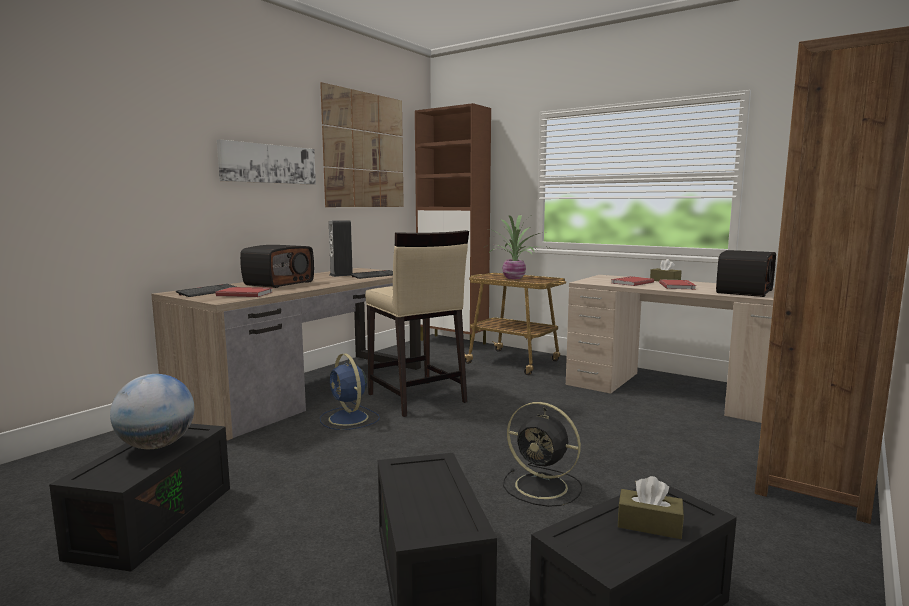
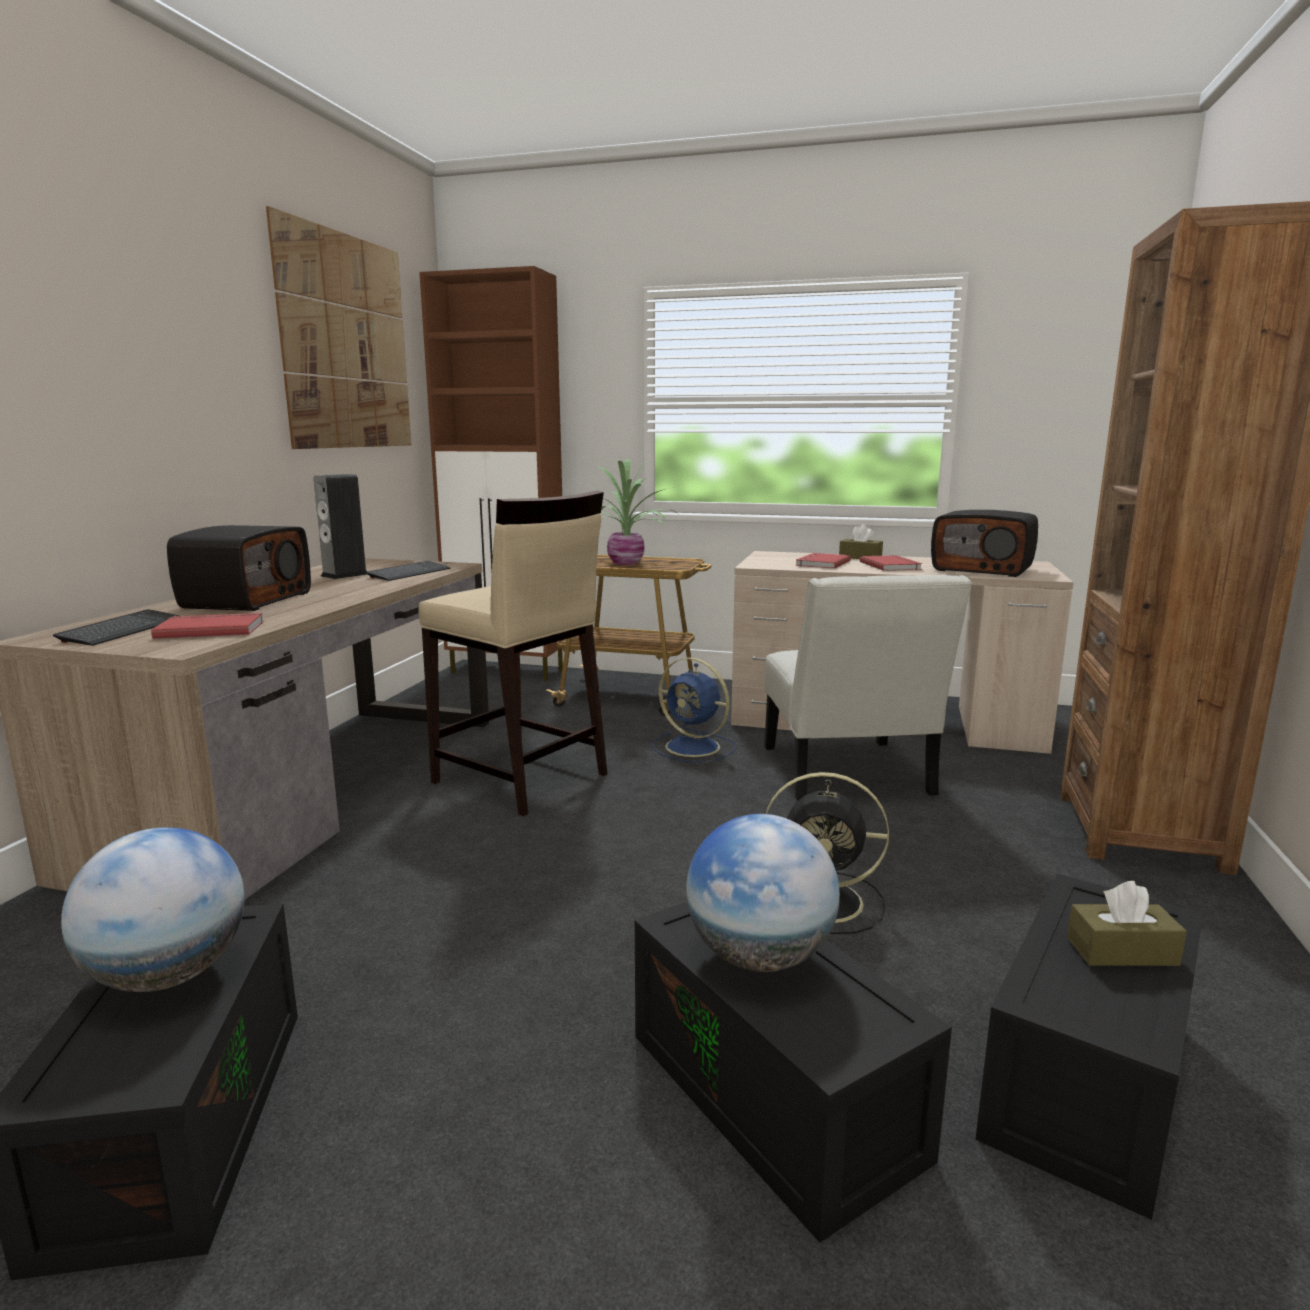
camera: 20 degrees left, 5 degrees up
(268, 164) = (188, 365): picture -> none
(349, 419) = (430, 834): blue fan -> blue fan (695, 747)
(424, 487) = (760, 957): none -> globe
(619, 421) = (847, 775): none -> white chair
(743, 291) = (982, 569): radio -> radio turned 105 degrees clockwise

